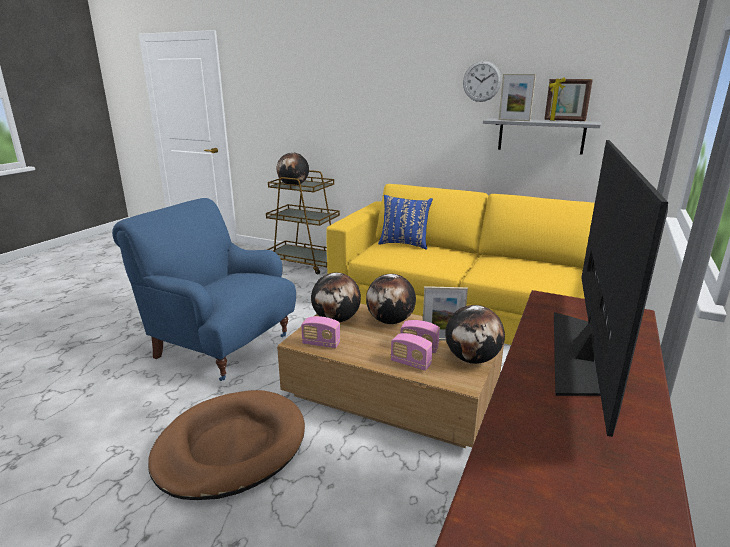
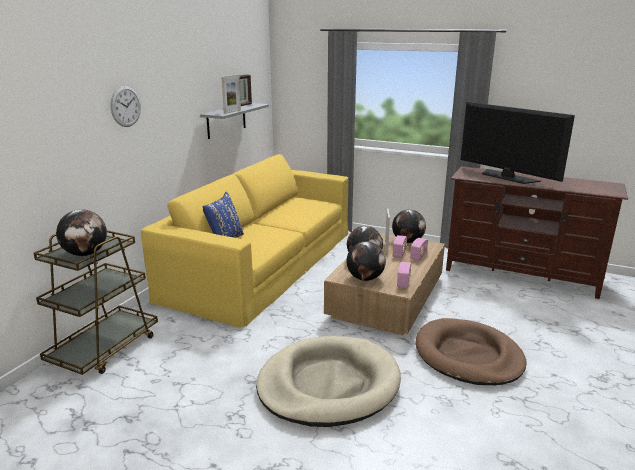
camera: 90 degrees left, 0 degrees up
(221, 346) = (328, 385): blue armchair -> beige dog bed
(482, 81) = (191, 84): wall clock -> wall clock (125, 106)
(583, 353) = (507, 177): television -> television turned 150 degrees counterclockwise

